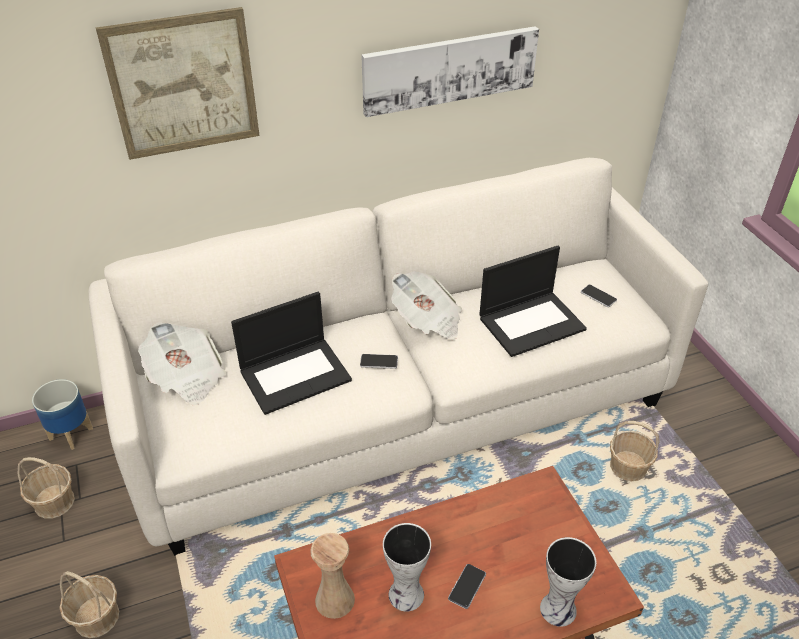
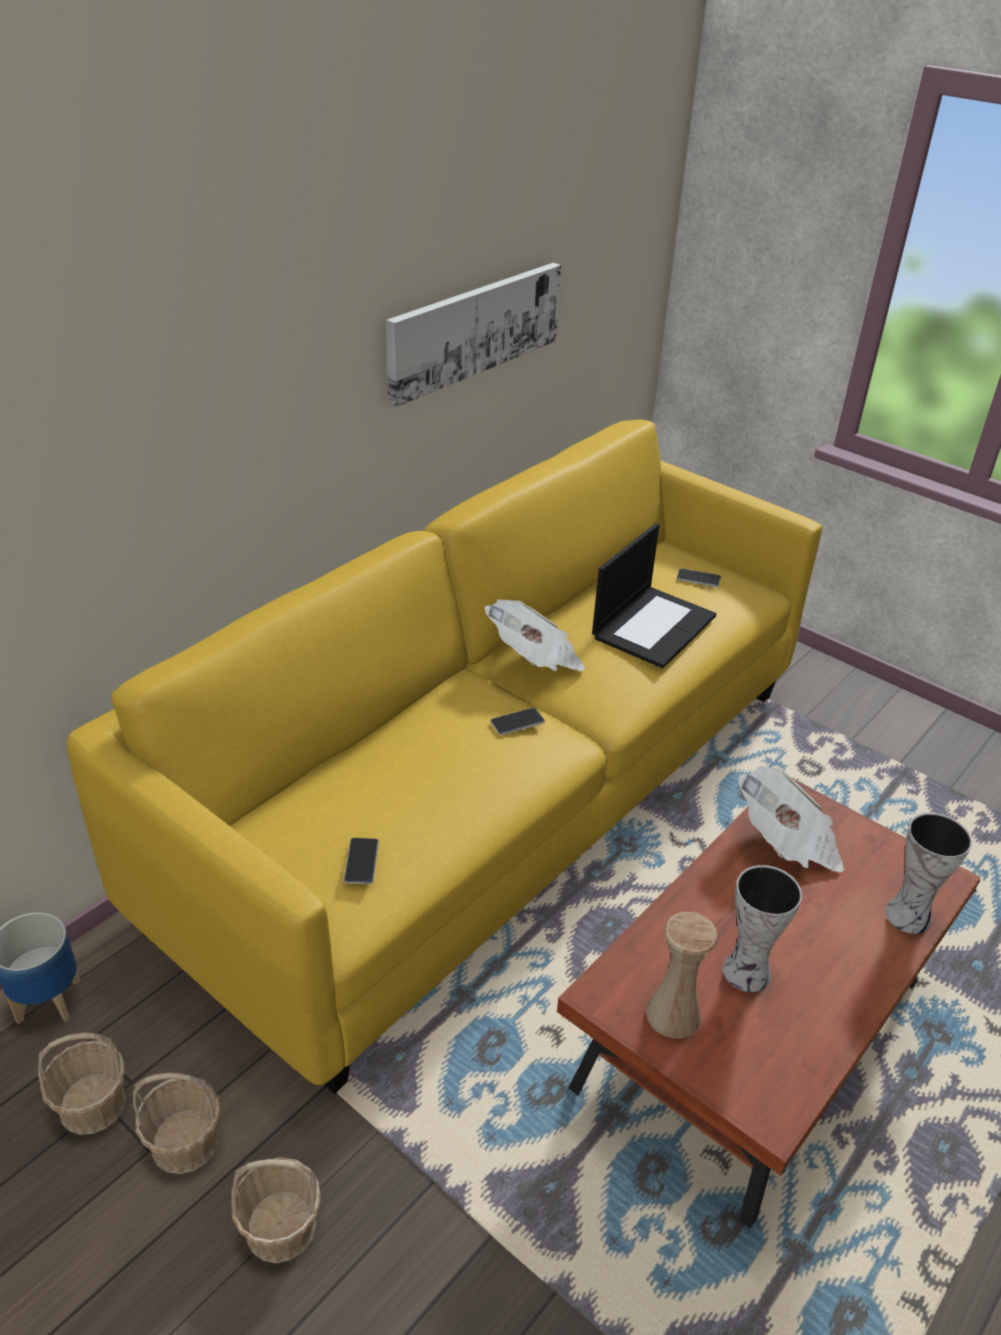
camera: 30 degrees left, 5 degrees down
(183, 84) = (183, 391): picture -> none
(186, 377) = (279, 823): newspaper -> newspaper (787, 842)
(296, 374) = (427, 770): laptop -> none
(399, 405) = (494, 794): white sofa -> yellow sofa
(467, 586) = (801, 934): phone -> phone (361, 861)
(628, 467) = (790, 771): basket -> basket (185, 1142)

